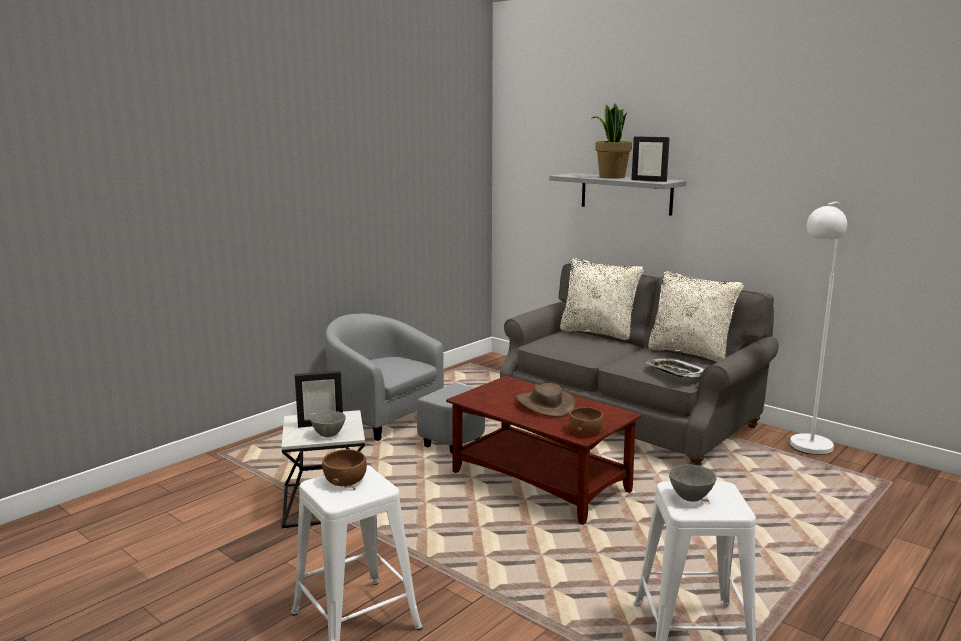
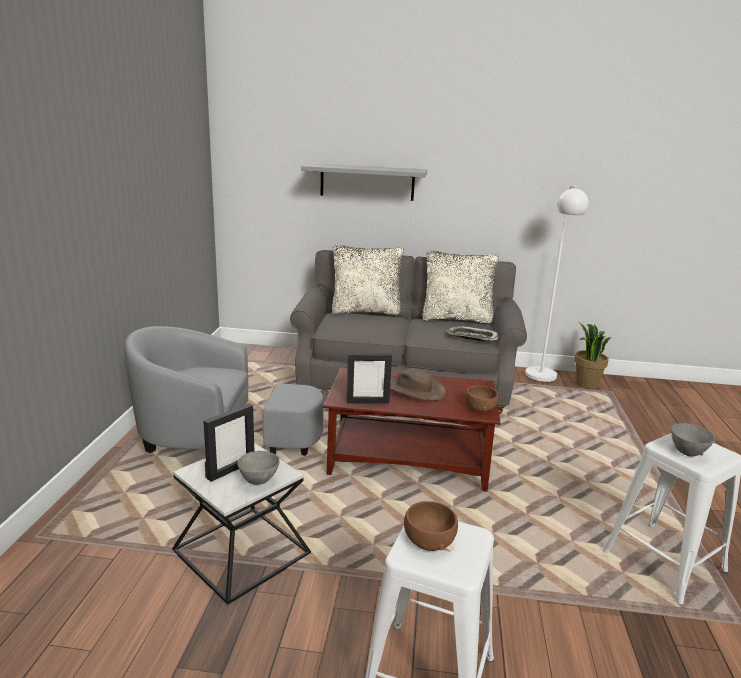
camera: 35 degrees left, 5 degrees up
(611, 177) = (360, 167): potted plant -> potted plant (586, 384)
(649, 180) = (402, 169): picture frame -> picture frame (367, 401)

